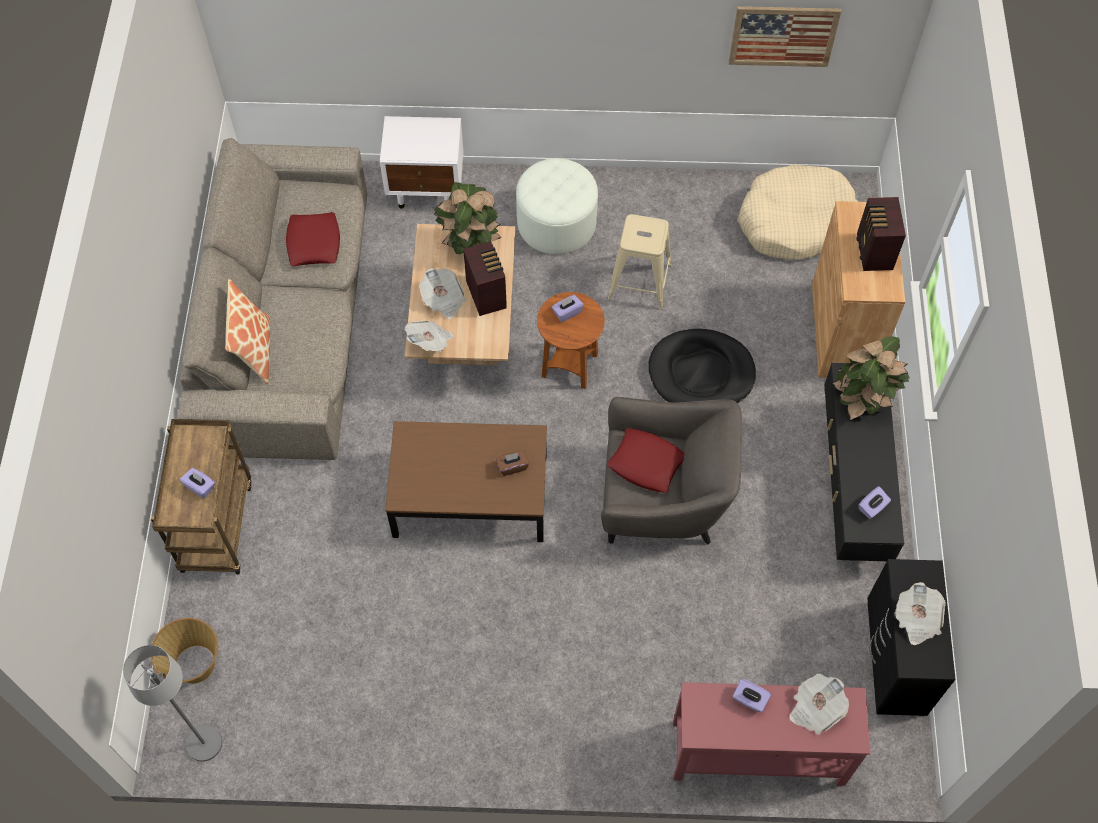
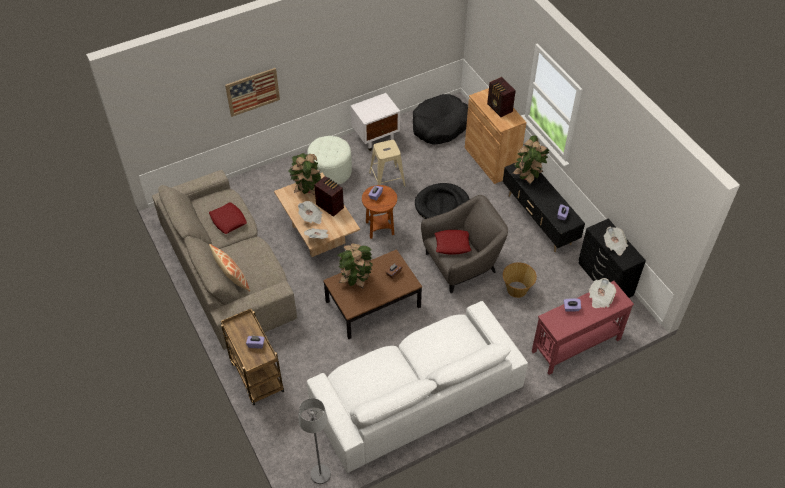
camera: 30 degrees left, 10 degrees down
(194, 665) = (290, 443): basket -> basket (517, 289)
(427, 189) = (256, 182): white nightstand -> white nightstand (376, 137)
(433, 693) = (415, 395): none -> white sofa
(443, 449) = (356, 280): none -> potted plant
(783, 36) = (408, 32): picture -> picture (252, 91)
(795, 222) = (439, 126): beige dog bed -> black dog bed

